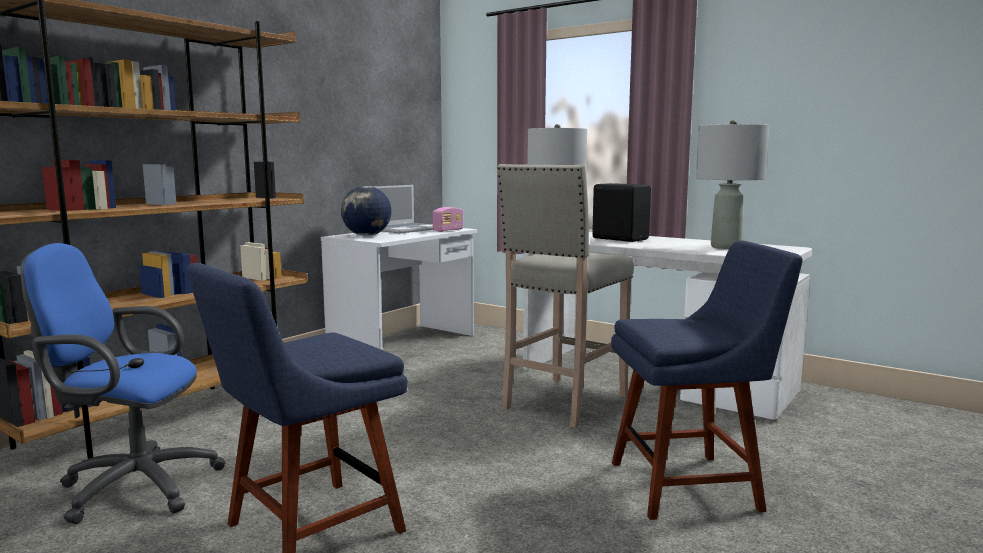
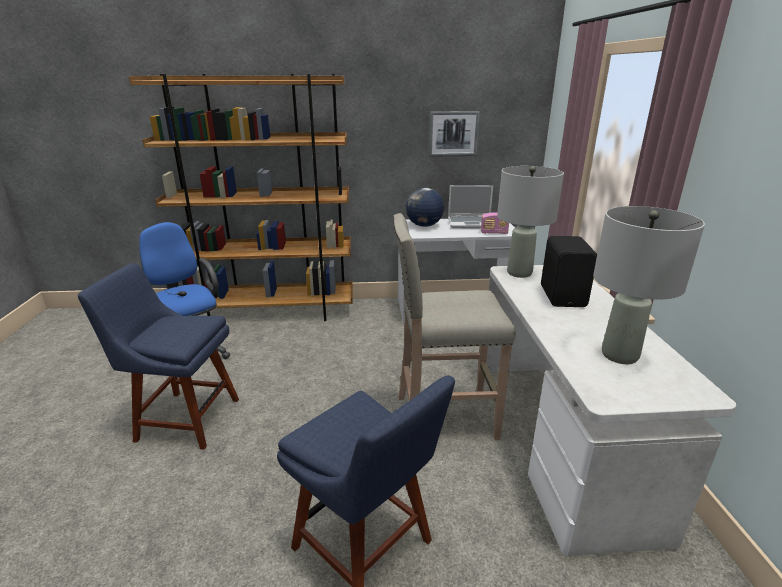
camera: 50 degrees right, 15 degrees up
(366, 124) = (453, 133): none -> picture

